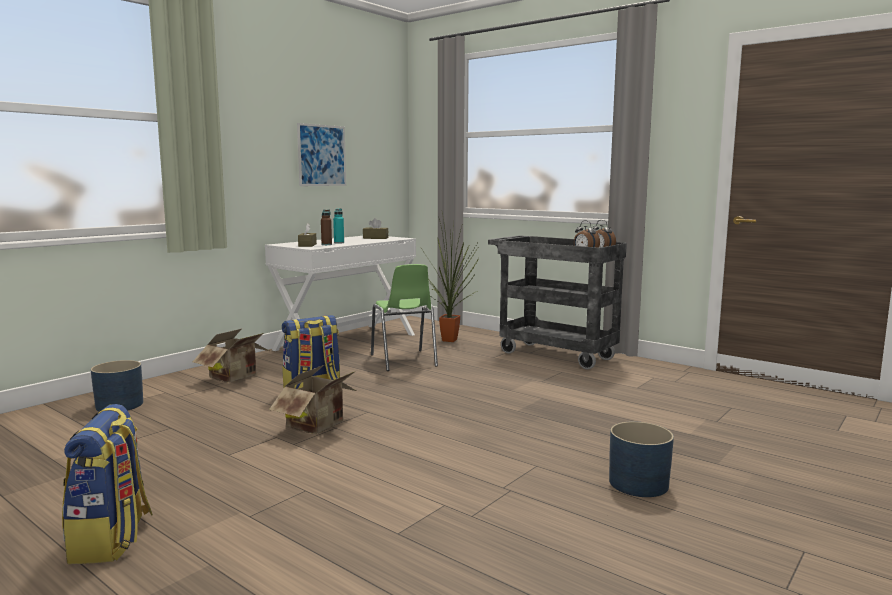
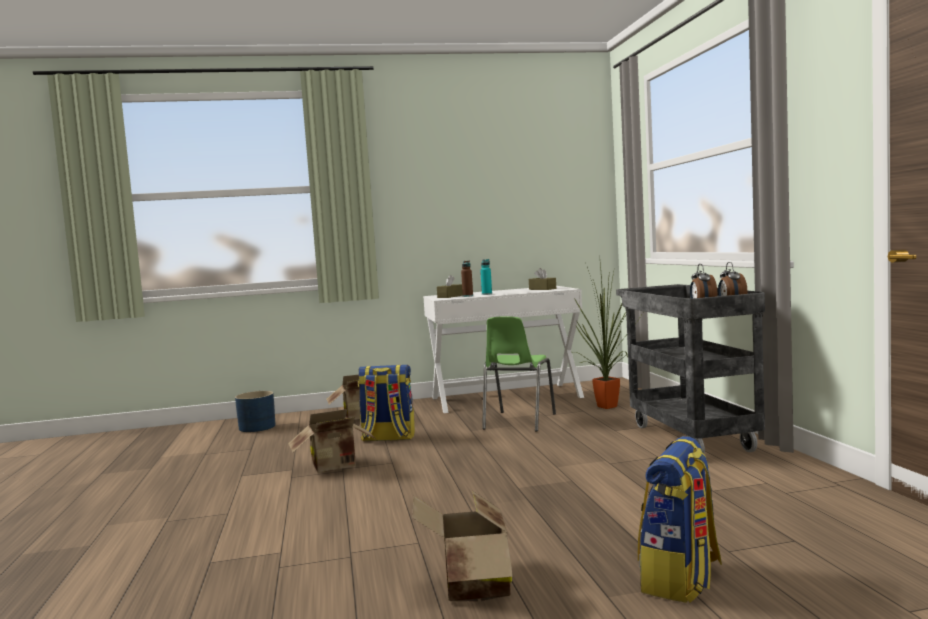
camera: 40 degrees right, 5 degrees down
(112, 539) = (86, 514): backpack -> backpack (681, 579)
(322, 155) = (493, 206): picture -> none
(639, 484) = (470, 588): blue planter -> cardboard box

